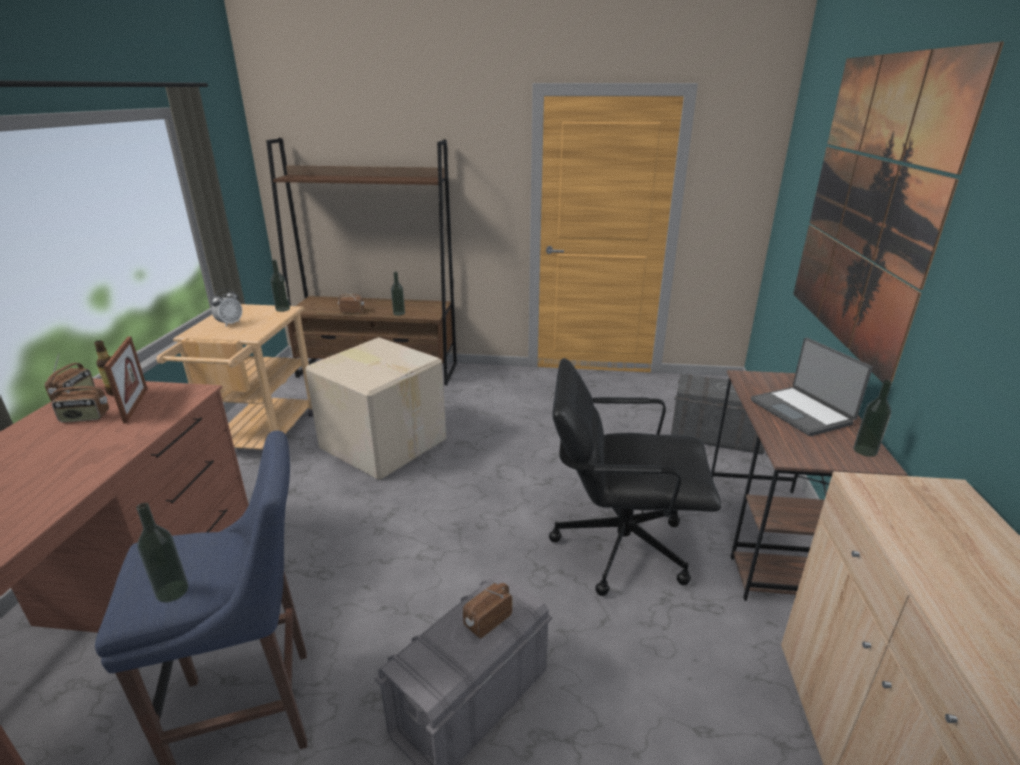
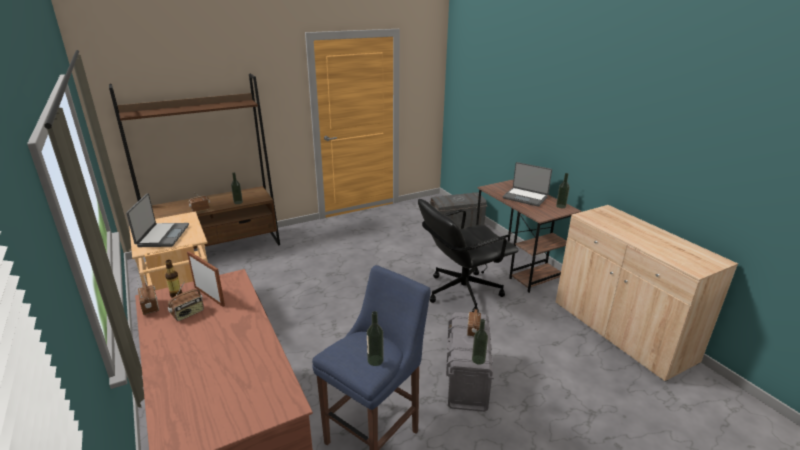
camera: 35 degrees left, 0 degrees up
(230, 323) = (162, 235): alarm clock -> laptop
(283, 309) = (184, 216): bottle -> bottle (478, 359)
(384, 443) = (281, 291): cardboard box -> none
(867, 206) = (520, 95): picture -> none

